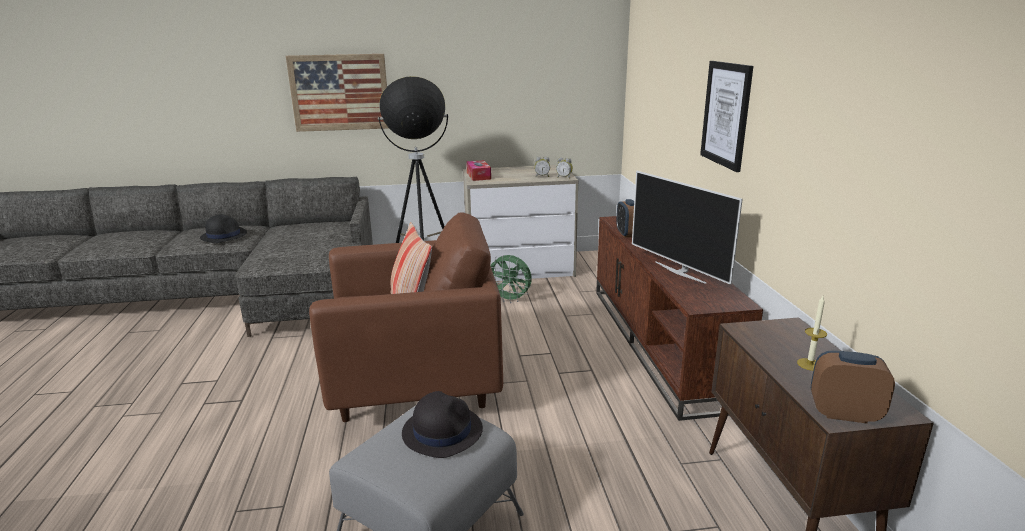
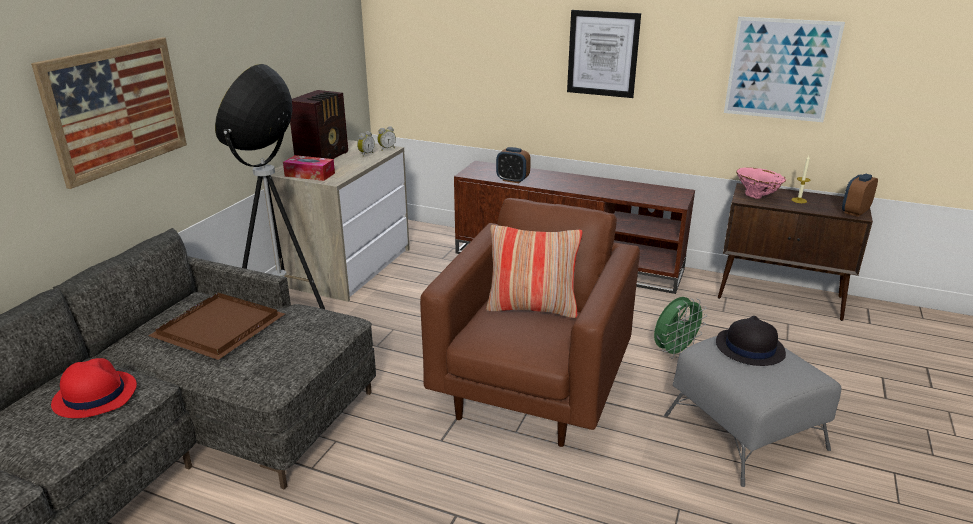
camera: 60 degrees left, 5 degrees up
(224, 235) = (94, 395): black hat -> red hat
(309, 237) = (219, 329): none -> brown tray
(510, 300) = (414, 293): green fan -> green fan (674, 352)
(518, 170) = (324, 156): none -> radio
(680, 272) = (612, 189): television -> none
(766, 335) = (756, 197): none -> pink vase
(859, 158) = (781, 69): none -> picture

